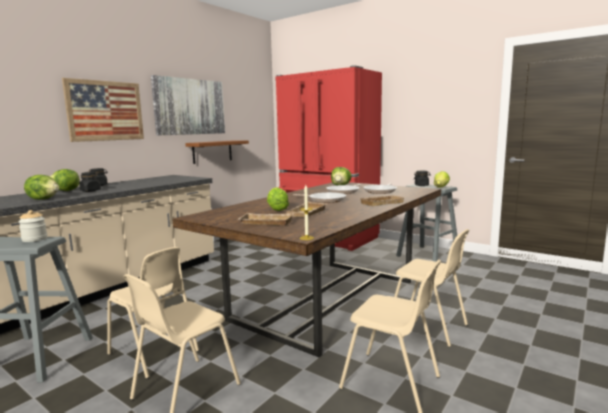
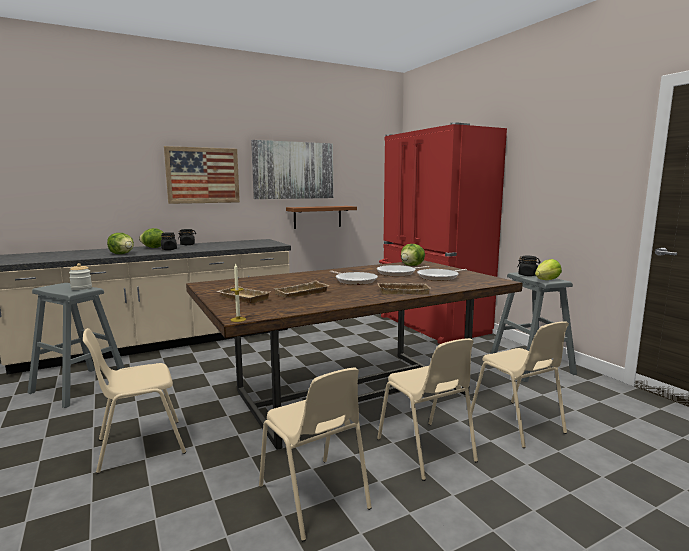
camera: 25 degrees right, 0 degrees up
(154, 353) = (155, 406): beige chair -> beige chair (517, 424)
(277, 209) = (286, 285): lettuce -> none

